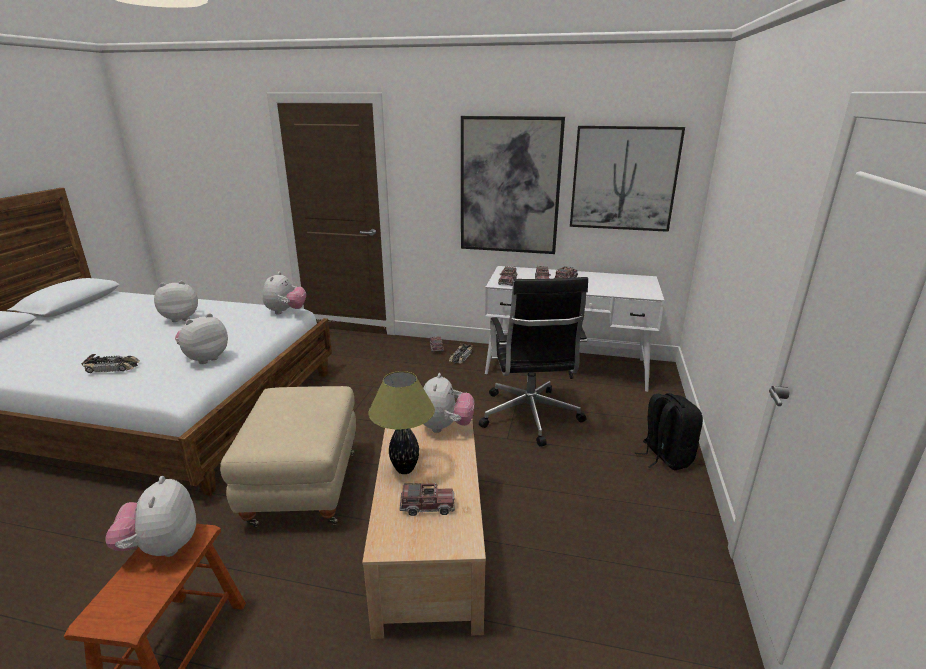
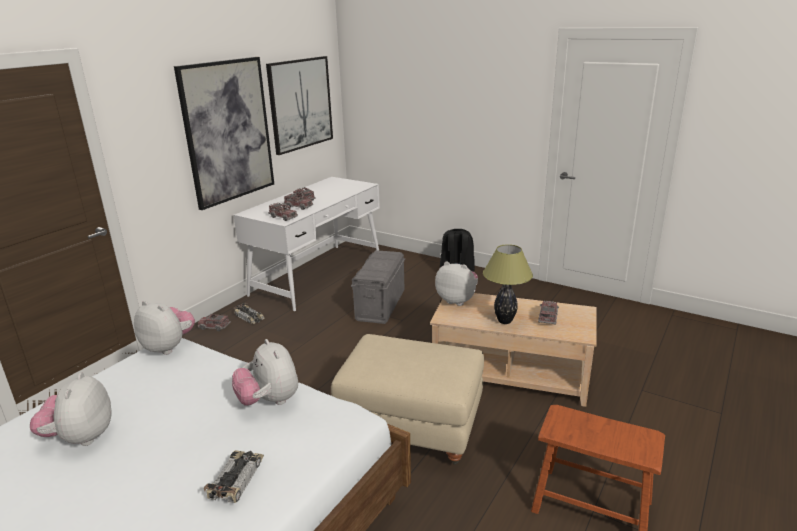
camera: 70 degrees left, 0 degrees up
(162, 547) = (573, 430): plush toy -> none
(529, 417) = (380, 305): black office chair -> grey storage box

